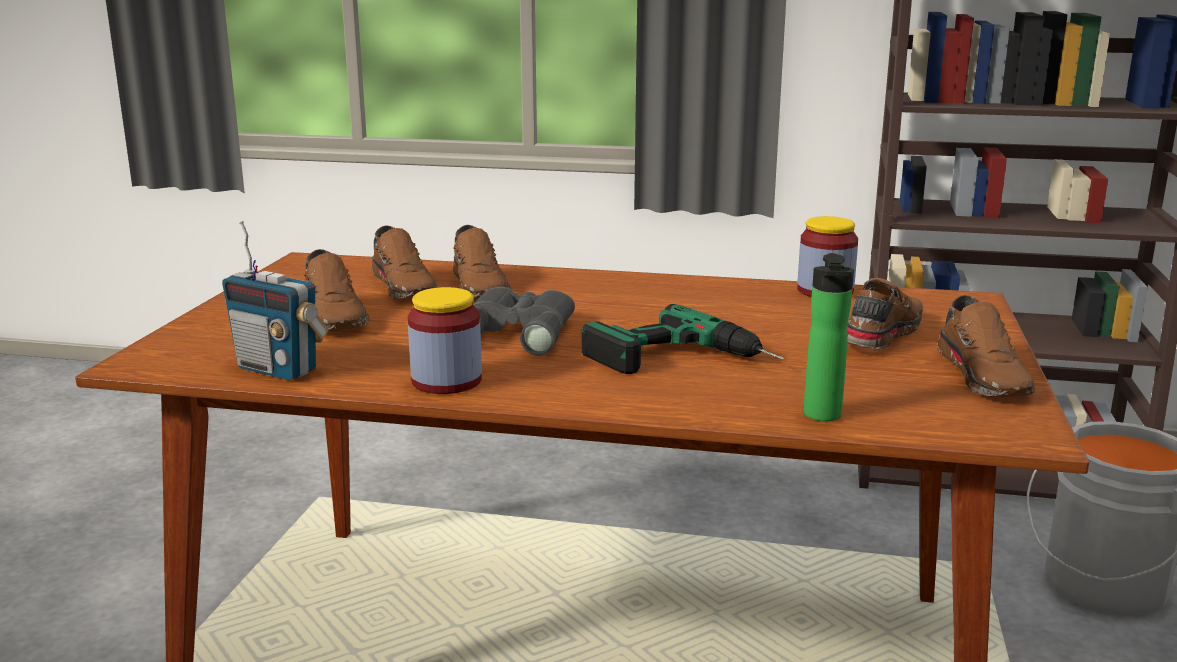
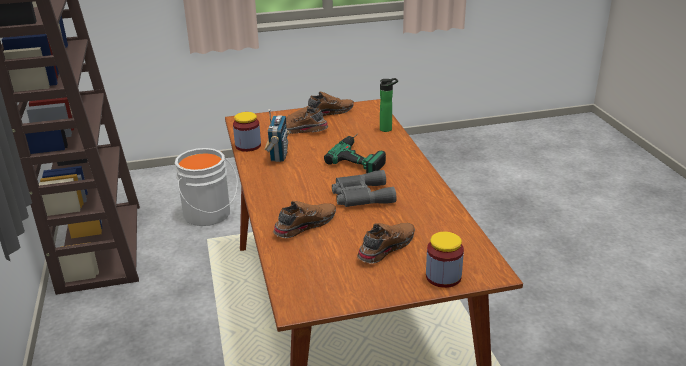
camera: 115 degrees left, 10 degrees up
(278, 369) = (458, 233): radio -> radio (278, 155)
(406, 287) = (321, 247): brown shoe -> none
(446, 381) = (427, 193): jar -> jar (443, 277)

